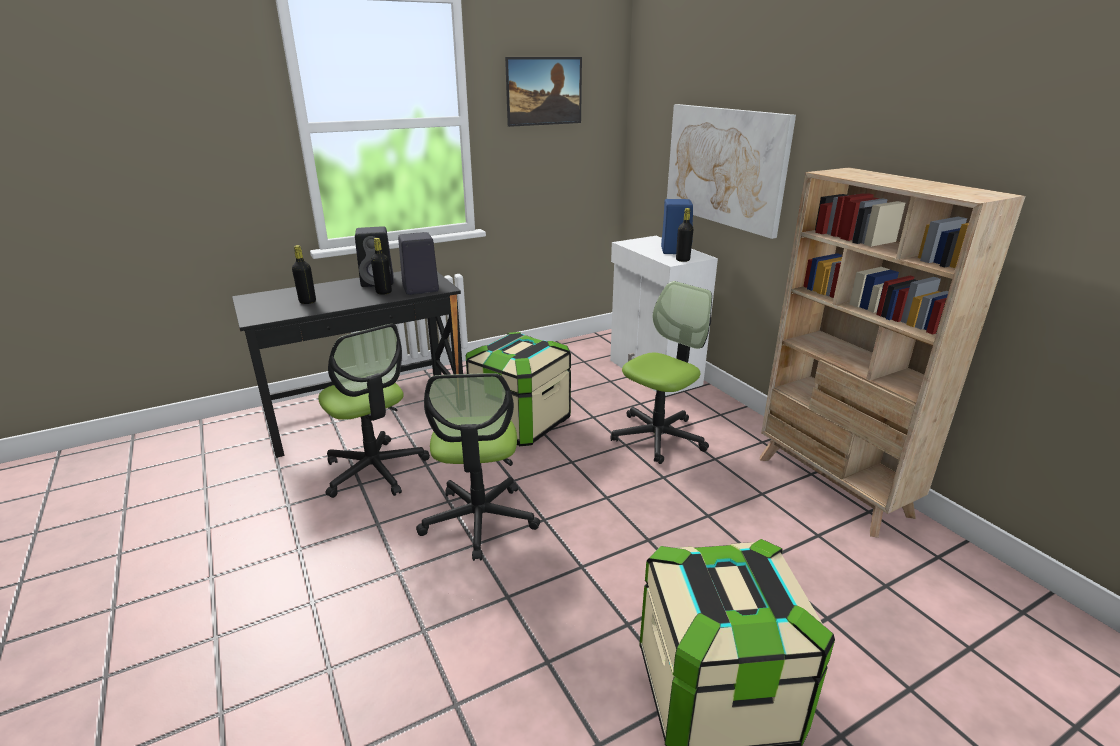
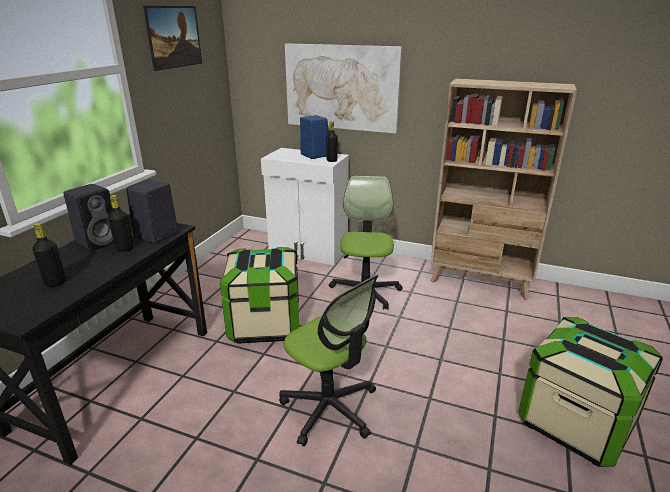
camera: 40 degrees left, 0 degrees up
(375, 470) = (194, 419): office chair -> none

